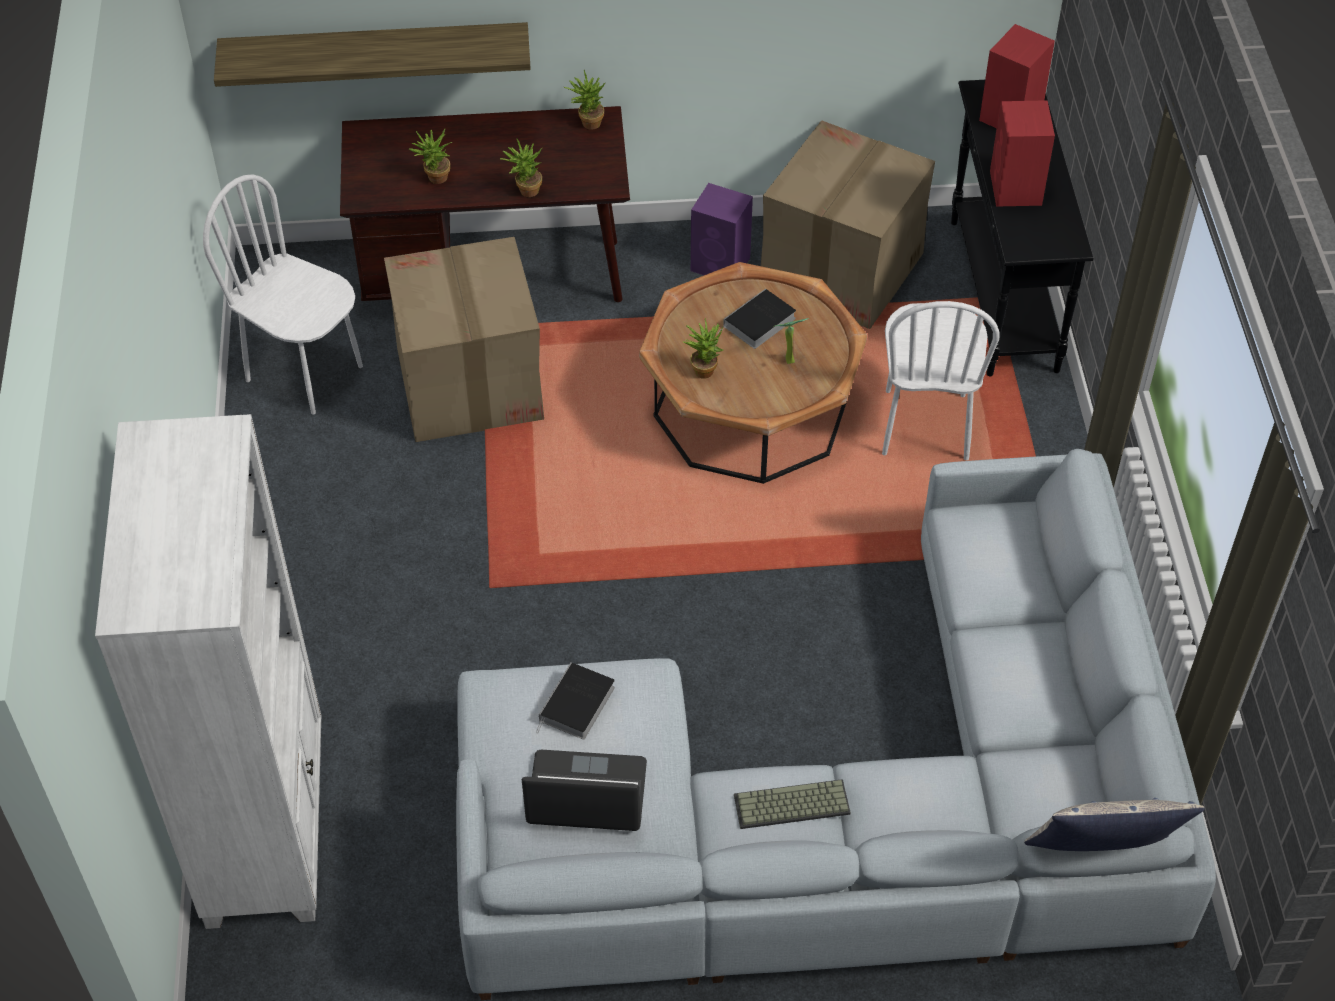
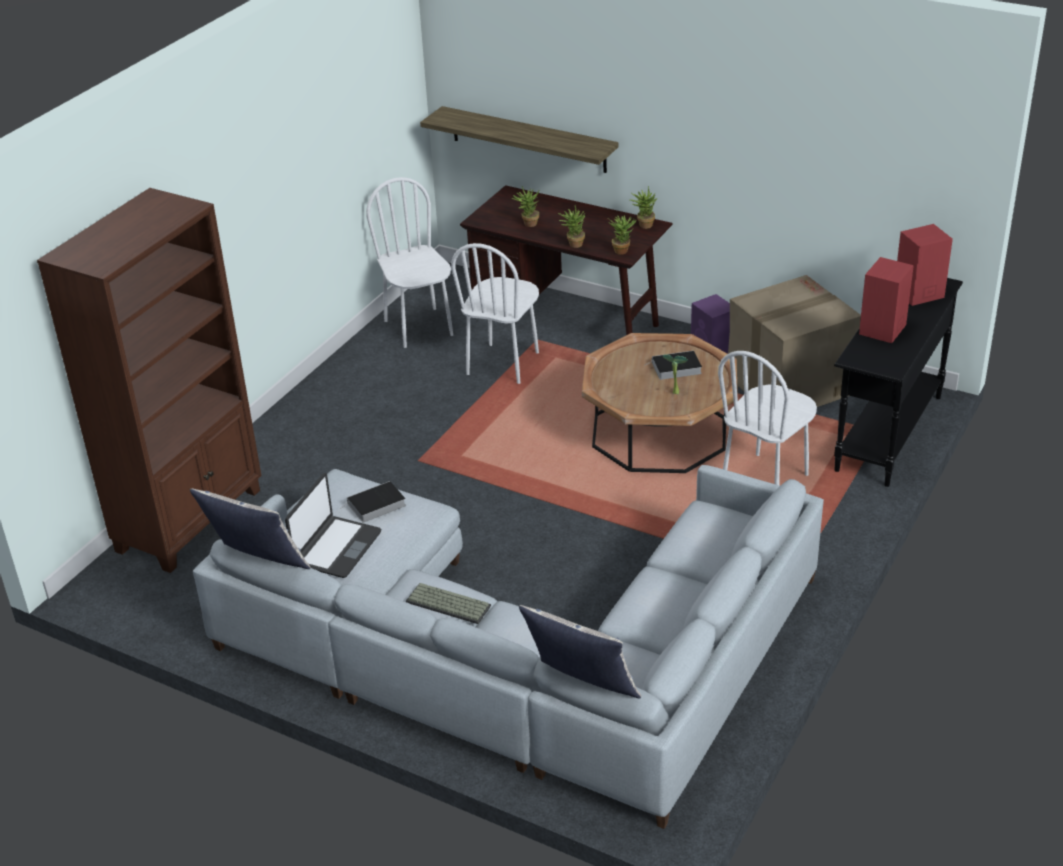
camera: 35 degrees right, 15 degrees down
(267, 826) = (191, 520): white bookcase -> brown bookcase
(470, 385) = (503, 364): cardboard box -> white chair
(574, 890) = (258, 566): none -> pillow
(586, 795) = (336, 548): laptop -> laptop turned 75 degrees clockwise
(704, 368) = (618, 378): potted plant -> potted plant (622, 250)

